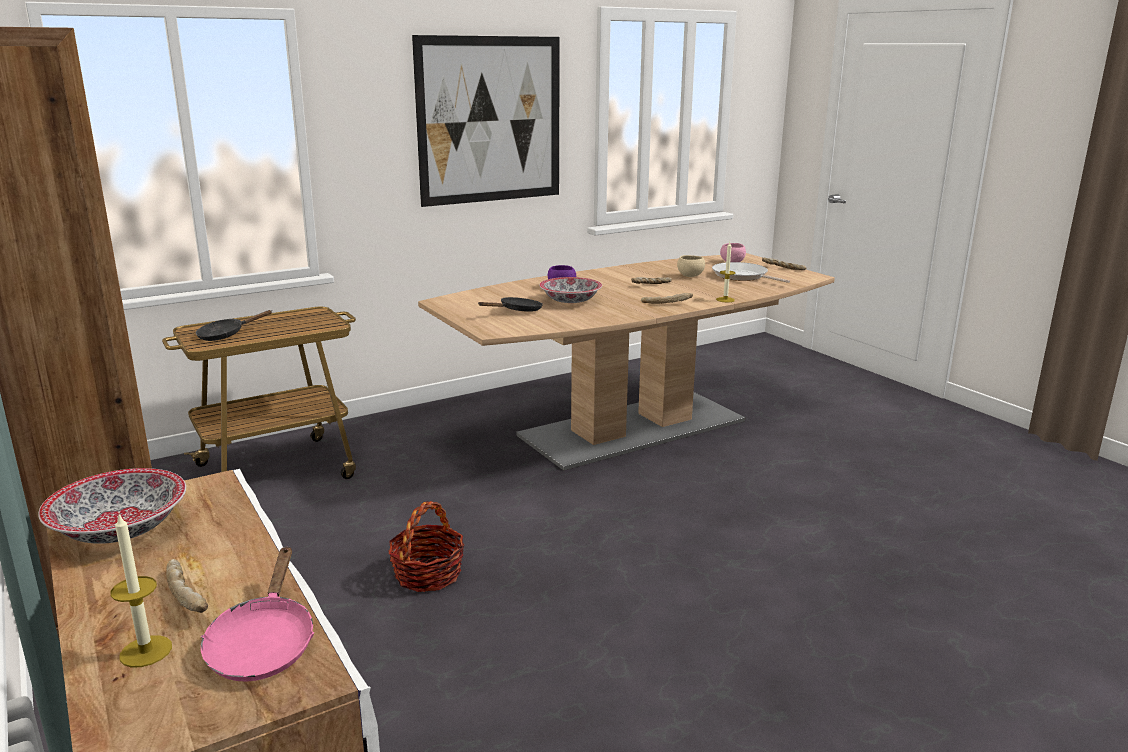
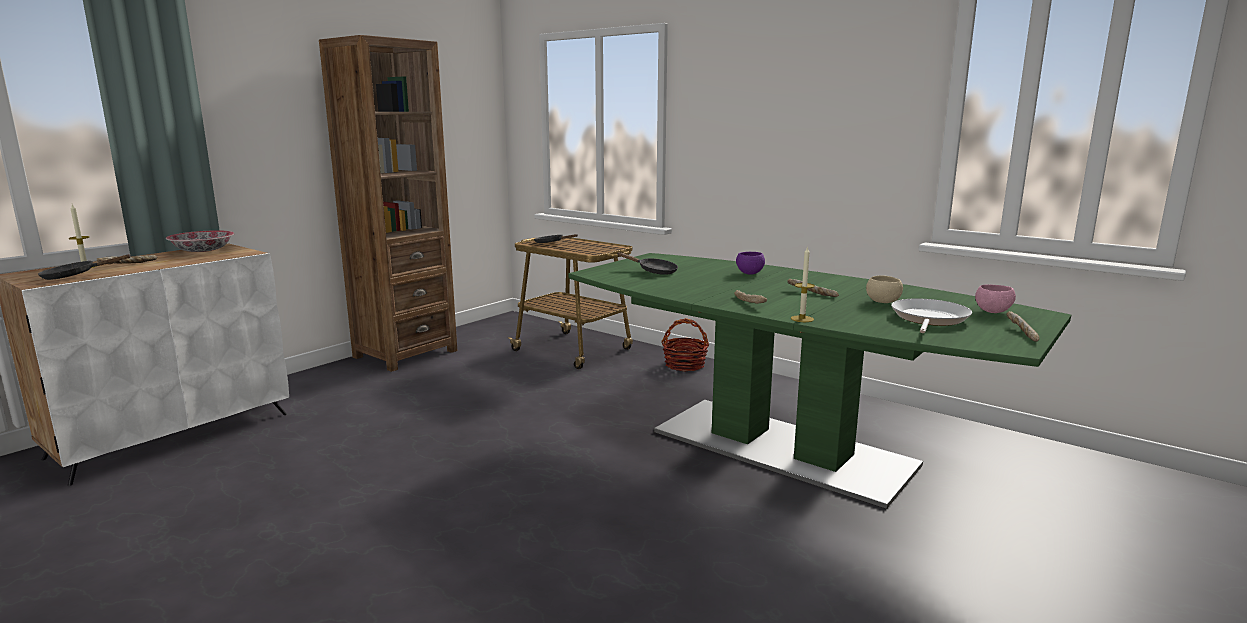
camera: 70 degrees right, 5 degrees down
(263, 644) = (75, 276): pink frying pan -> black frying pan
(428, 574) = (459, 417): basket -> basket (685, 365)
(490, 120) = (814, 113): picture -> none
(570, 301) = (706, 279): bowl -> none
(632, 428) = (780, 447): brown dining table -> green dining table

